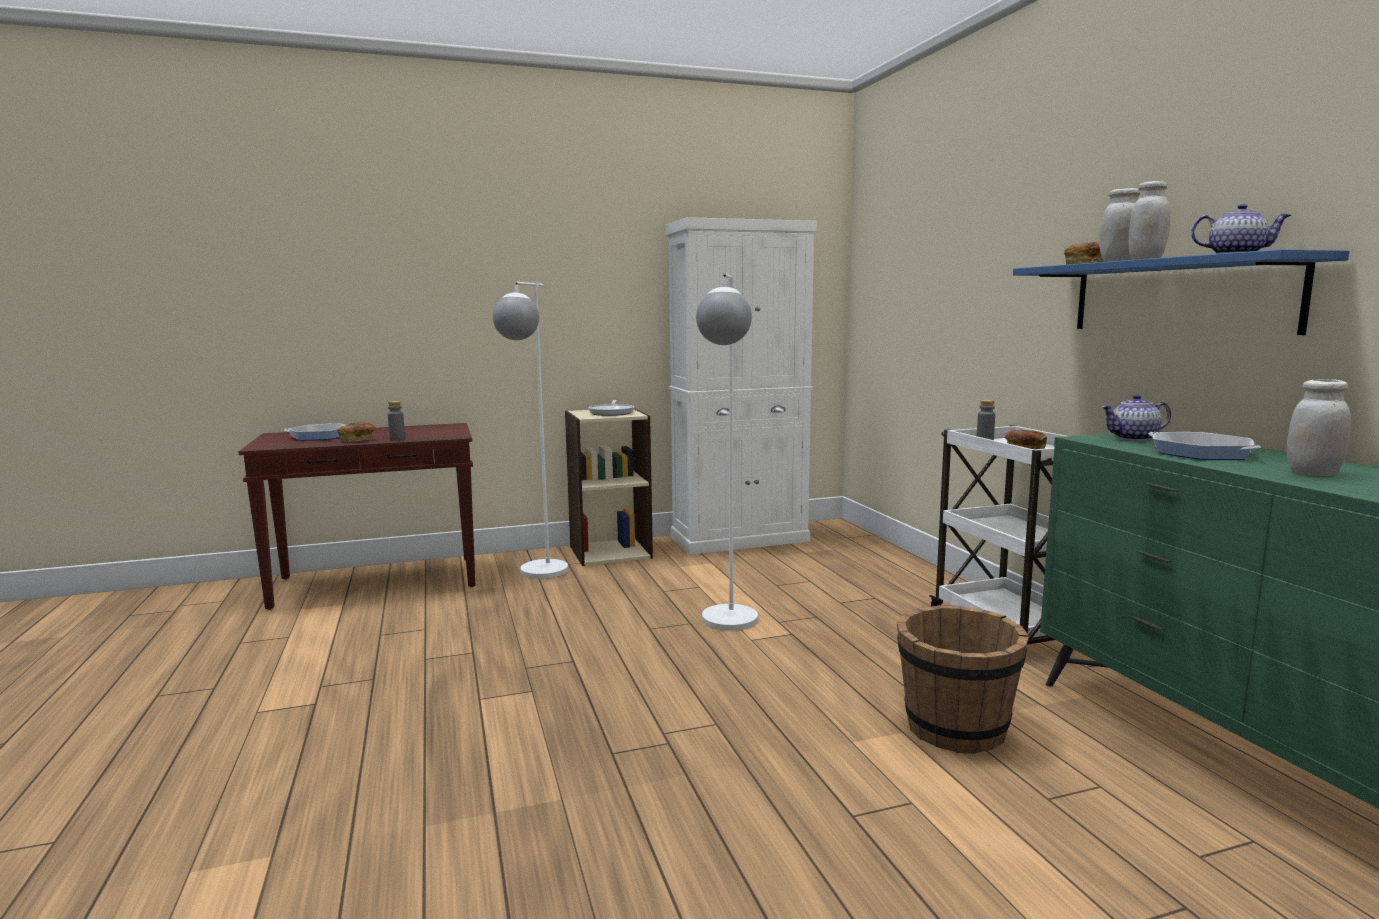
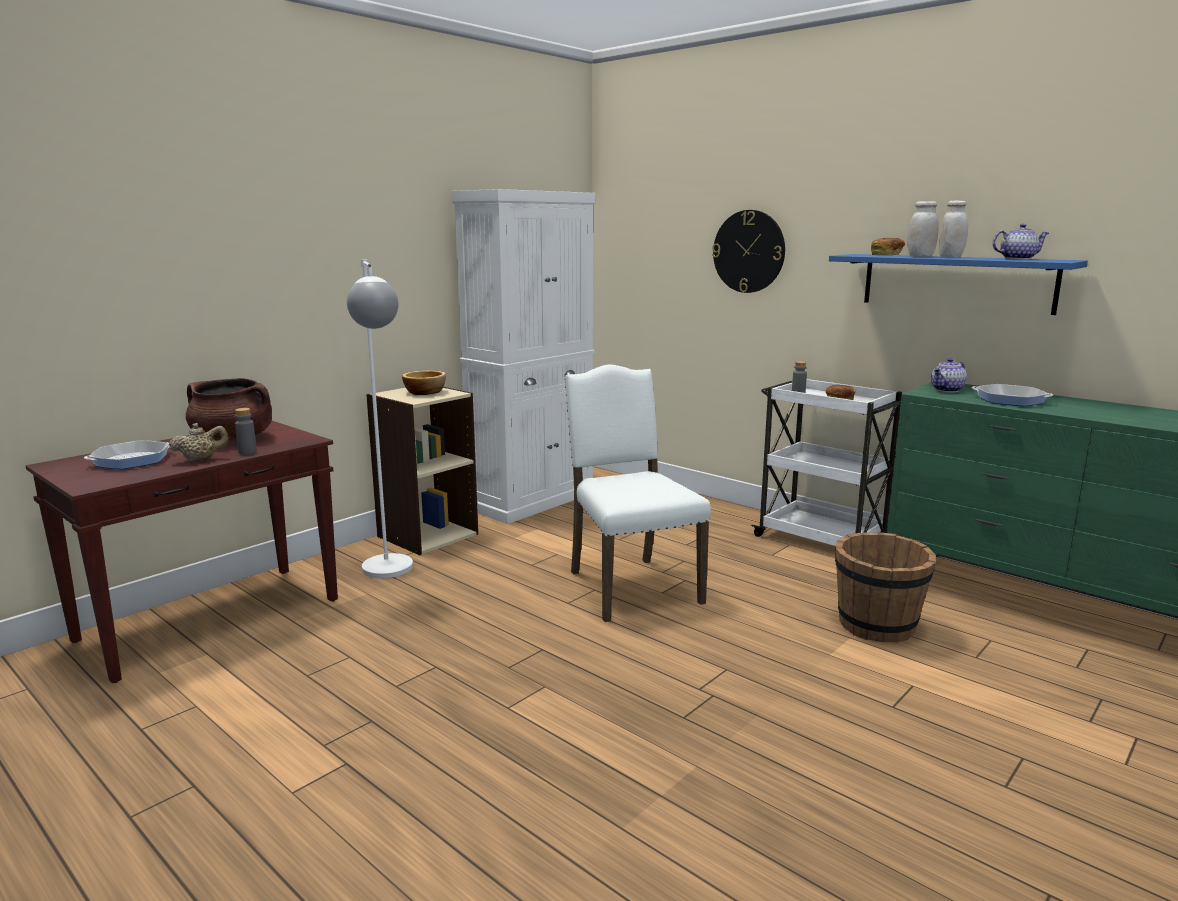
camera: 30 degrees left, 5 degrees up
(358, 440) = (201, 460): bread -> beige teapot
(410, 431) = (233, 439): none -> brown cooking pot
(612, 412) = (425, 392): frying pan -> bowl
(728, 627) = (630, 586): white floor lamp -> white chair
(970, 275) = (749, 251): none -> wall clock
(1313, 474) = (1096, 411): white jar -> none

